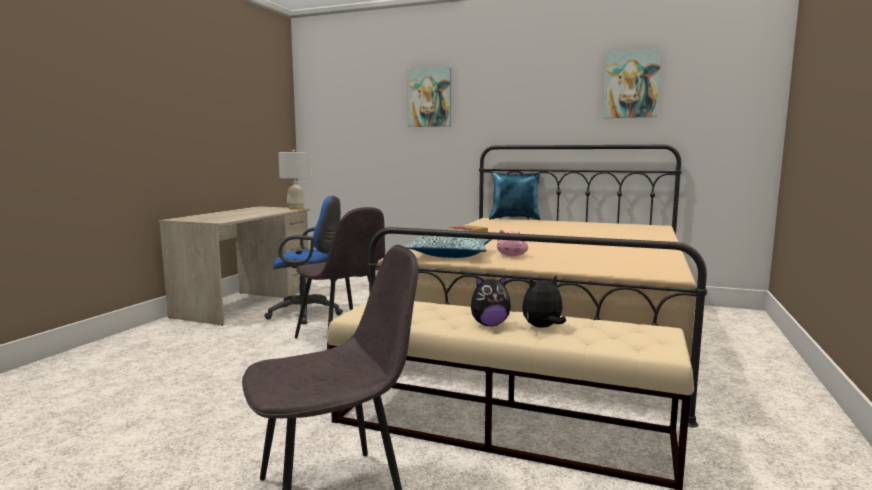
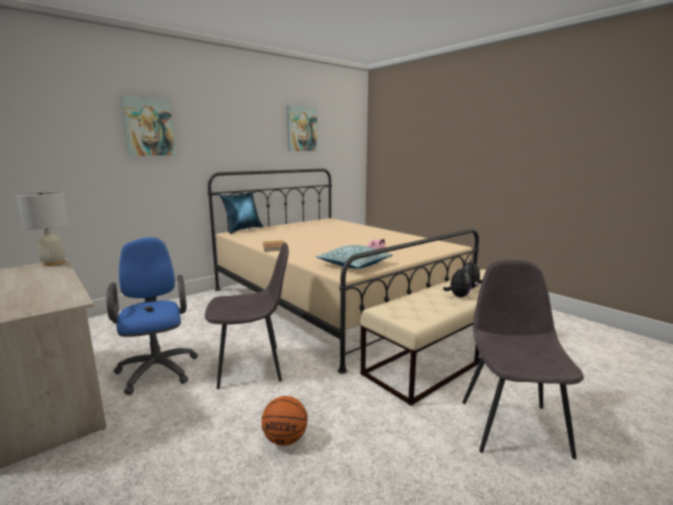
camera: 60 degrees left, 5 degrees up
(236, 378) = (285, 439): none -> basketball
(309, 313) = (158, 368): blue office chair -> blue office chair turned 60 degrees counterclockwise

